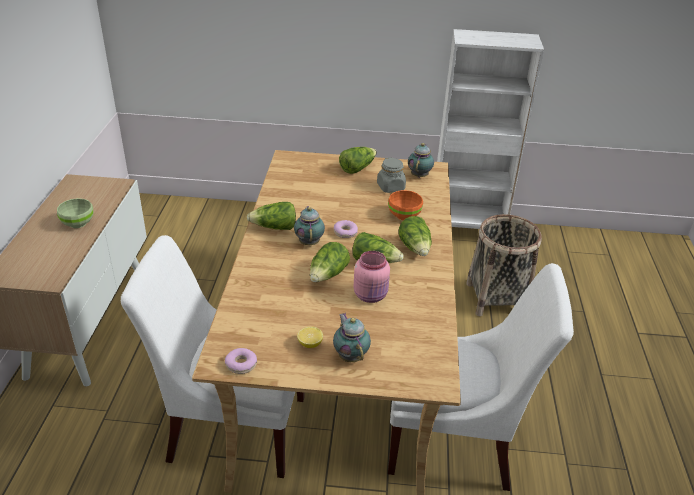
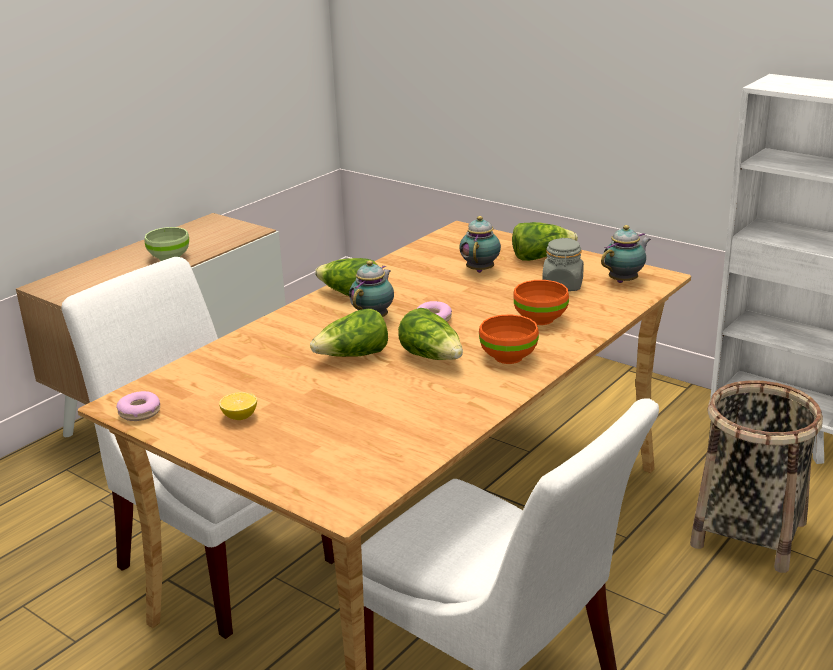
camera: 35 degrees right, 10 degrees down
(350, 356) = (271, 442): teapot -> teapot (481, 269)
(371, 295) = (380, 390): pink jar -> none
(415, 248) = (509, 357): lettuce -> orange bowl

